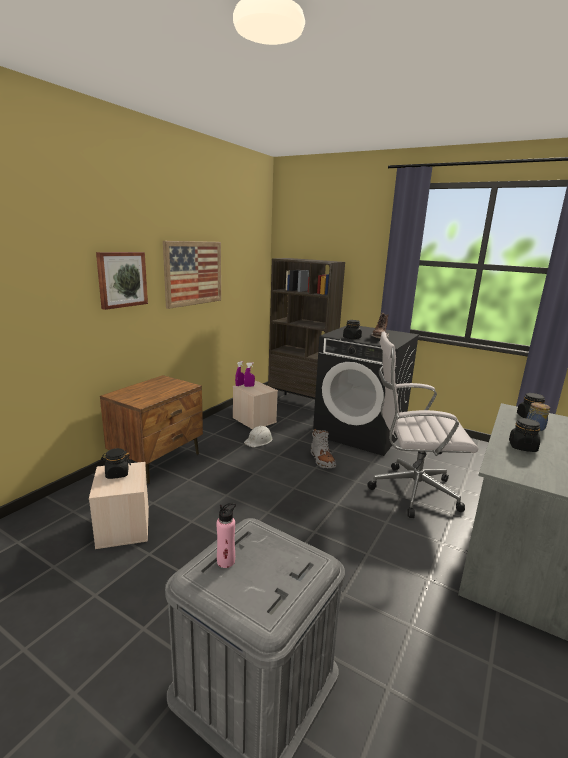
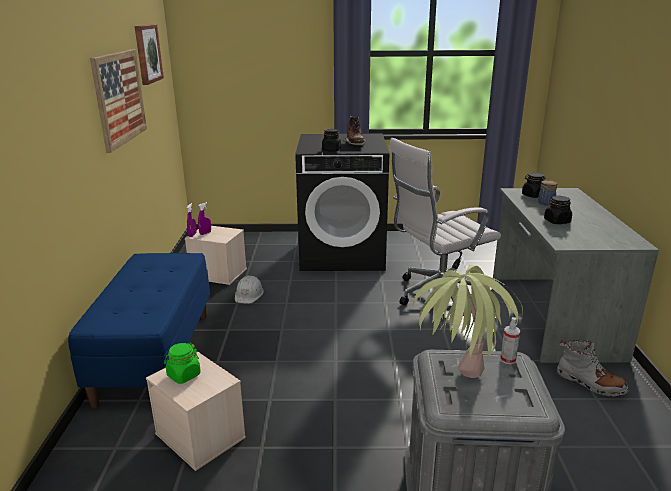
camera: 30 degrees left, 5 degrees up
(117, 474) = (183, 375): black jar -> green jar
(122, 279) = (66, 122): picture -> picture (147, 53)
(158, 461) = (155, 355): brown nightstand -> blue bench
(226, 561) = (456, 388): pink bottle -> potted plant
(300, 402) = (250, 239): brown bookcase -> none
(309, 558) = (508, 359): none -> spray bottle
(322, 460) = (334, 293): grey boot -> grey boot (590, 383)

